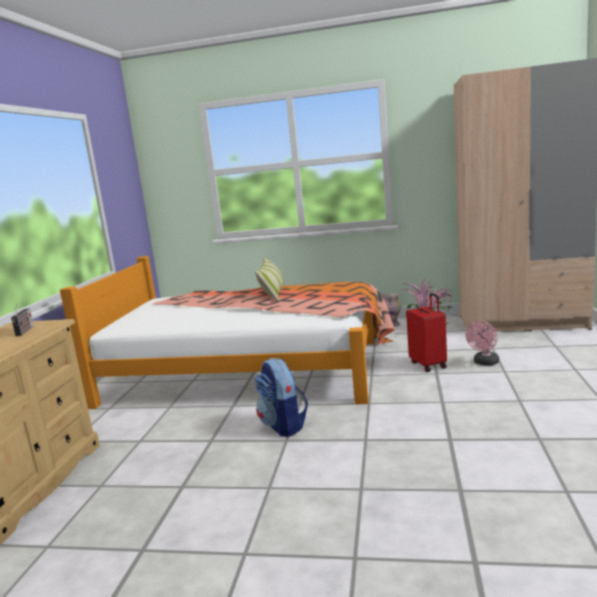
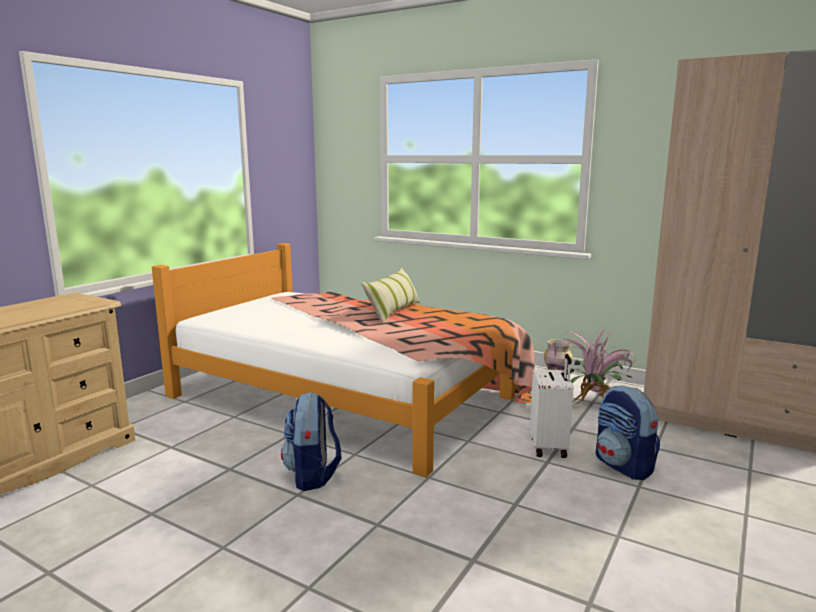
camera: 20 degrees right, 0 degrees up
(24, 331) = (63, 305): radio -> none
(429, 365) = (549, 447): red suitcase -> white suitcase
(484, 363) = (624, 466): pink fan -> backpack

